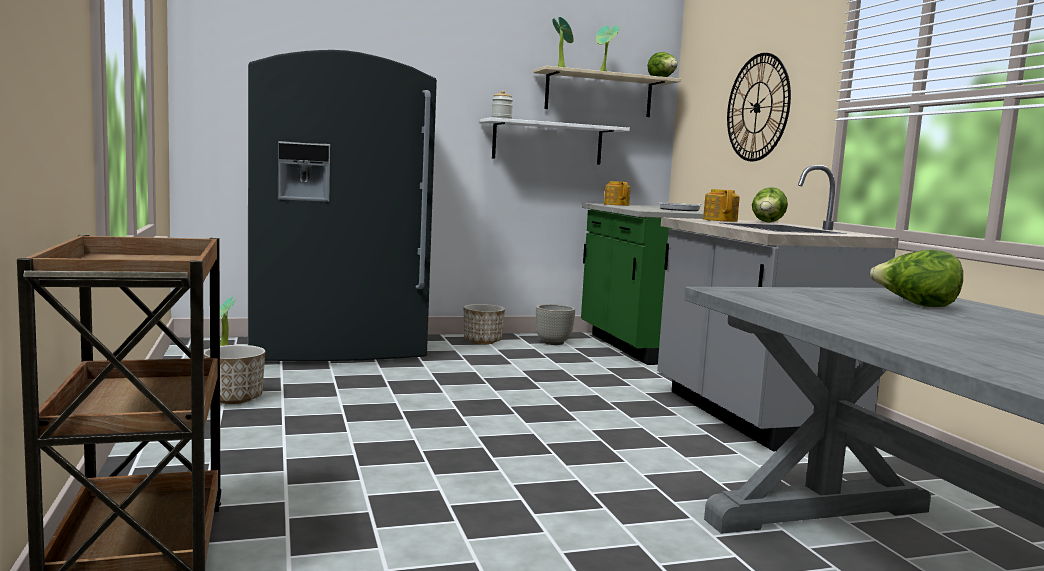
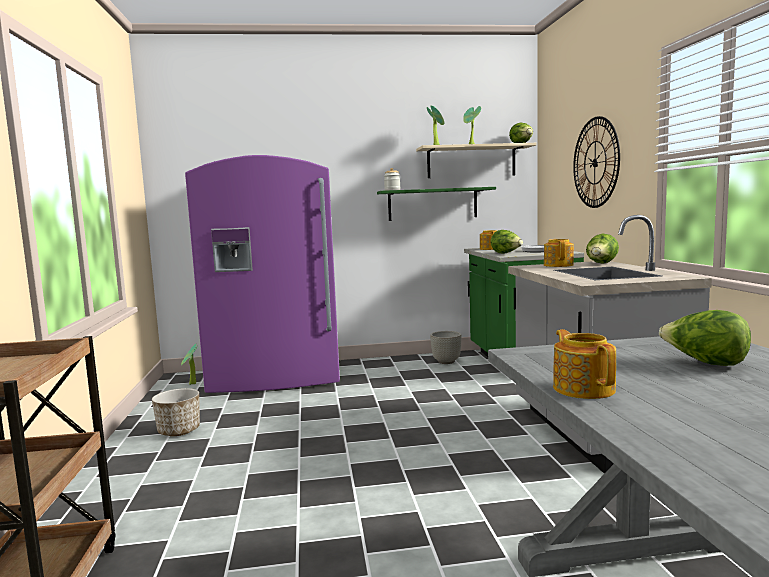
camera: 10 degrees right, 0 degrees up
(336, 349) = (275, 377): grey fridge -> purple fridge
(482, 341) = (390, 364): planter -> none
(548, 142) = (432, 204): white shelf -> green shelf
(643, 209) = (506, 253): none -> lettuce
(812, 314) = (583, 388): none -> teapot

